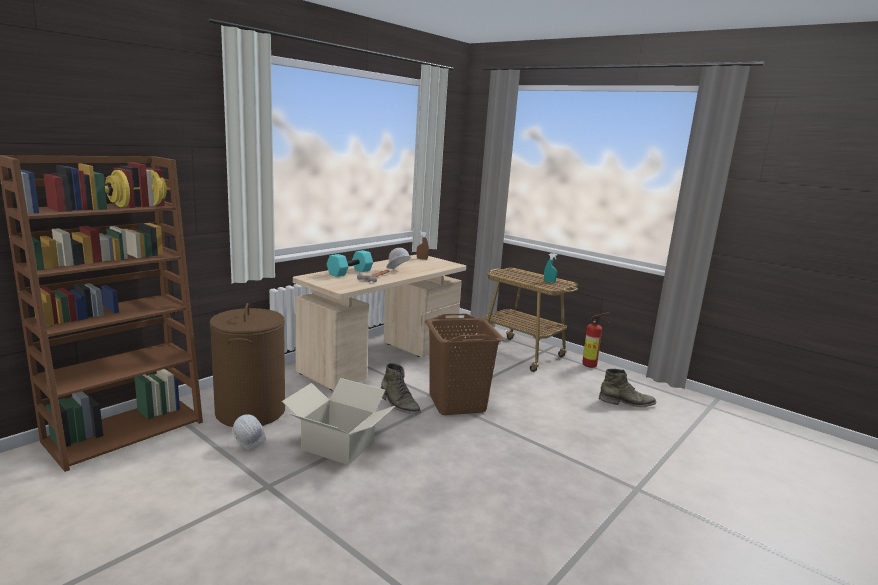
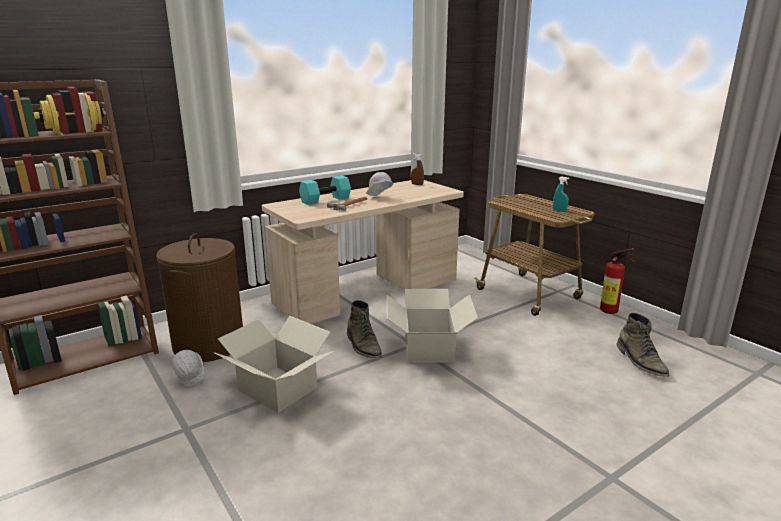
camera: 15 degrees right, 5 degrees up
(457, 403) = (429, 348): brown laundry basket -> cardboard box
(627, 403) = (640, 361): green boot -> green boot turned 60 degrees clockwise

